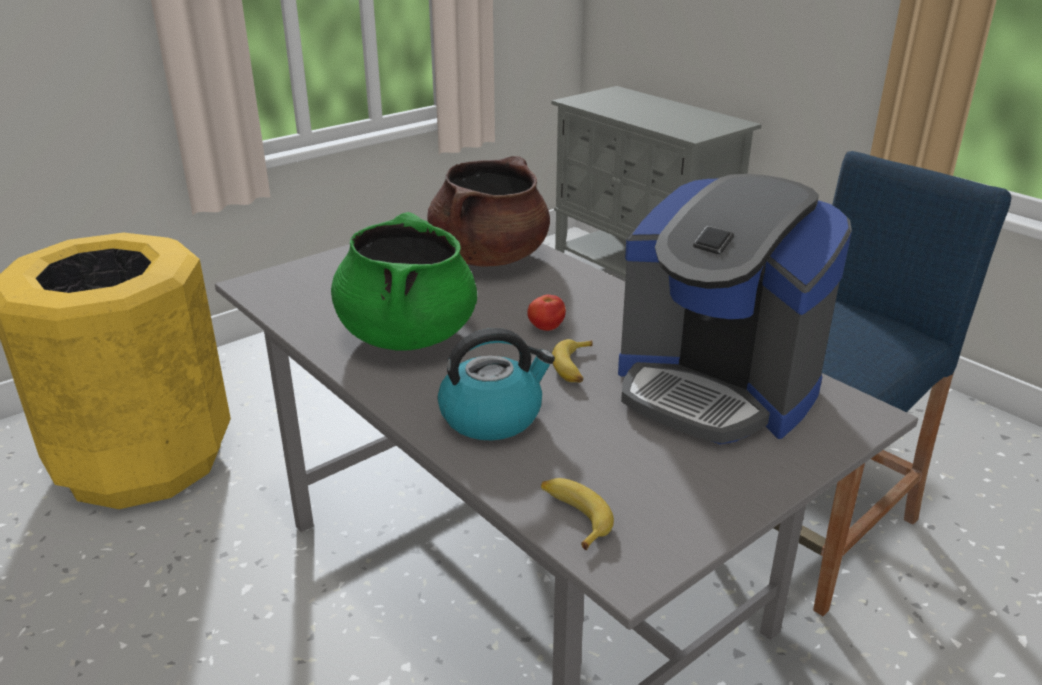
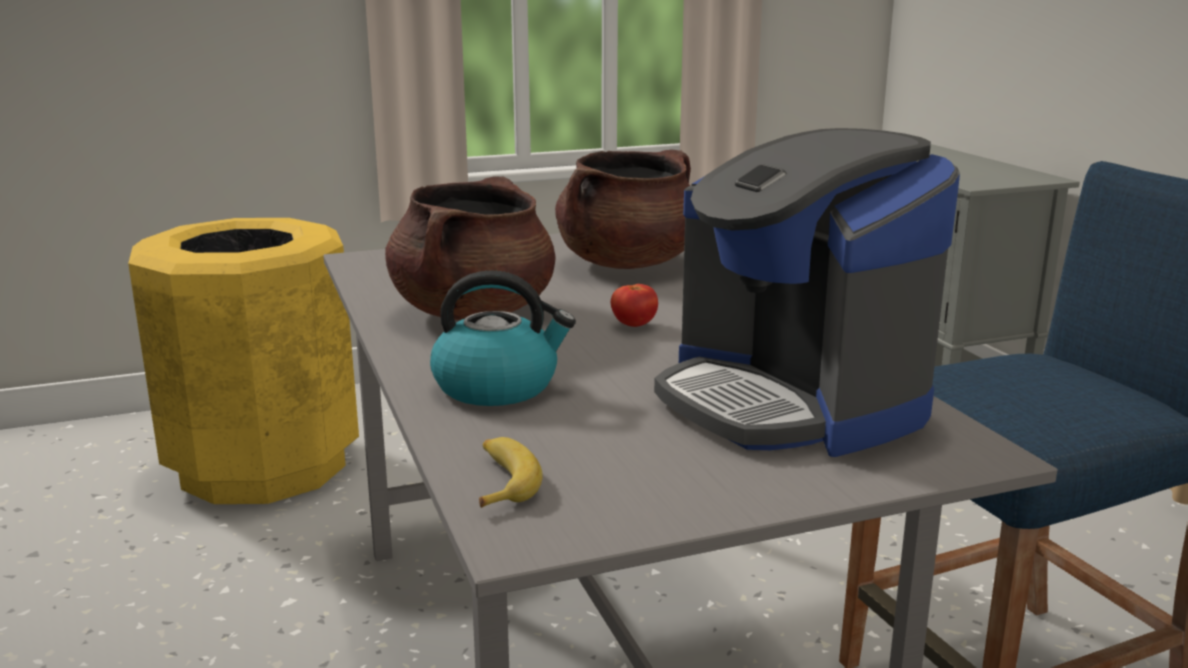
camera: 20 degrees right, 10 degrees down
(407, 335) = (473, 312): green cooking pot -> brown cooking pot
(574, 368) = (634, 361): banana -> none

